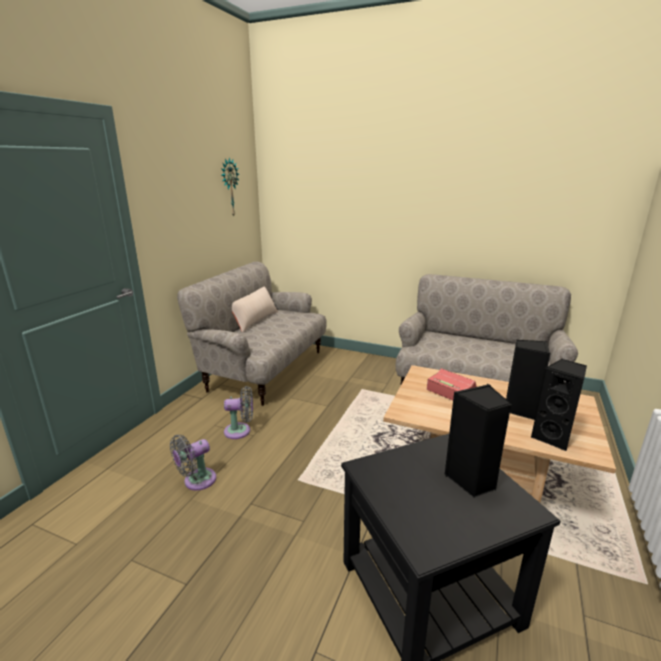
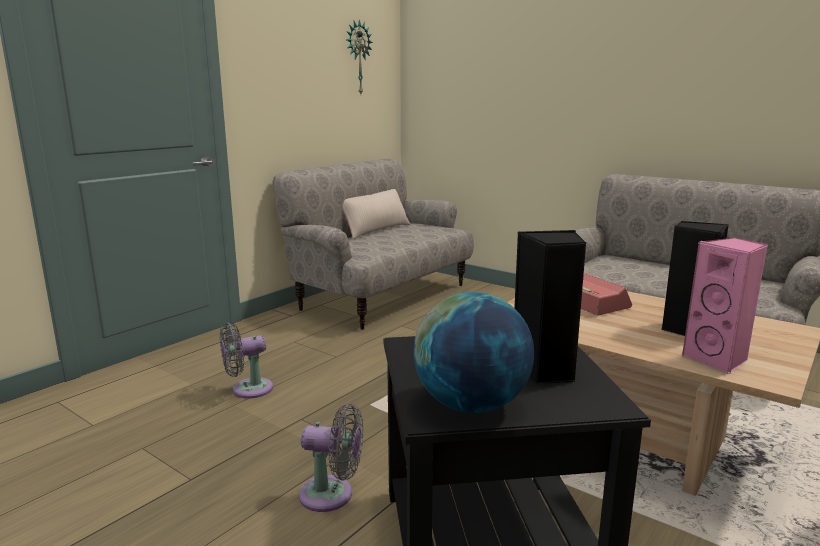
camera: 15 degrees right, 5 degrees down
(240, 431) = (322, 350): grey fan -> grey fan (332, 495)
(444, 531) = (471, 405): none -> globe
(553, 438) = (718, 360): black speaker -> pink speaker

